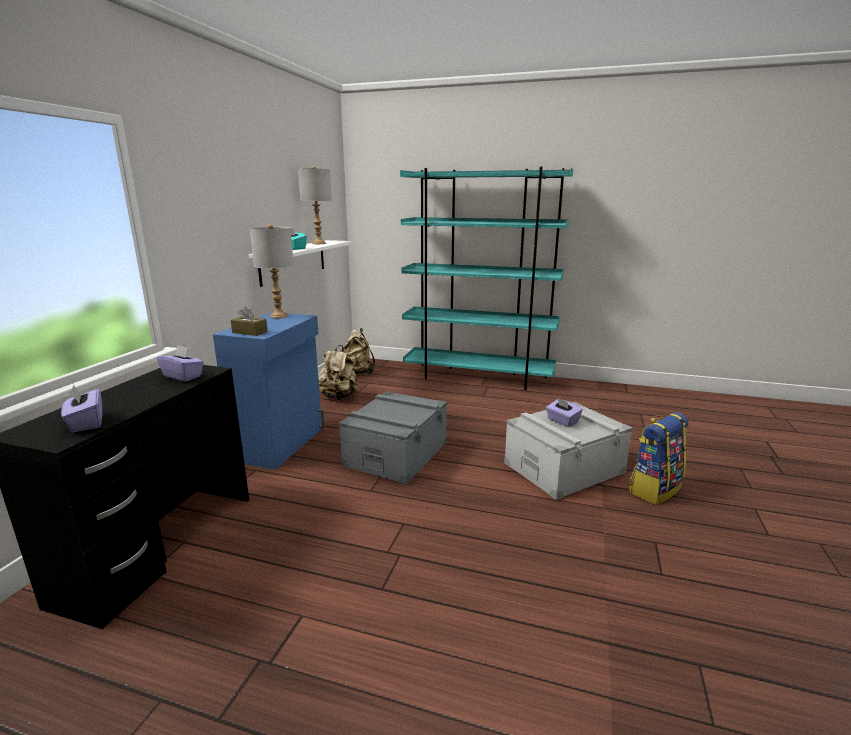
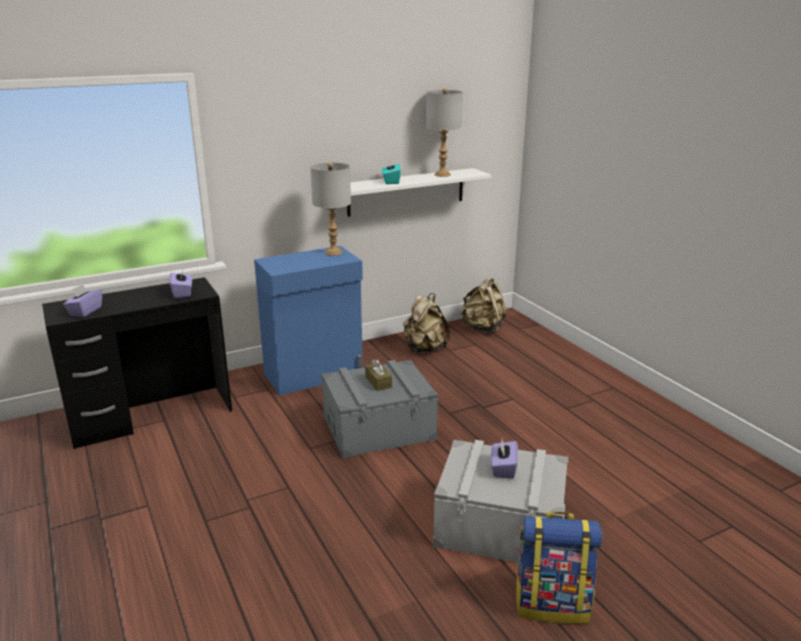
camera: 45 degrees right, 5 degrees up
(250, 332) = (277, 265): brown tissue box -> brown tissue box (378, 382)
(478, 377) = (604, 384): turquoise bookcase -> none

